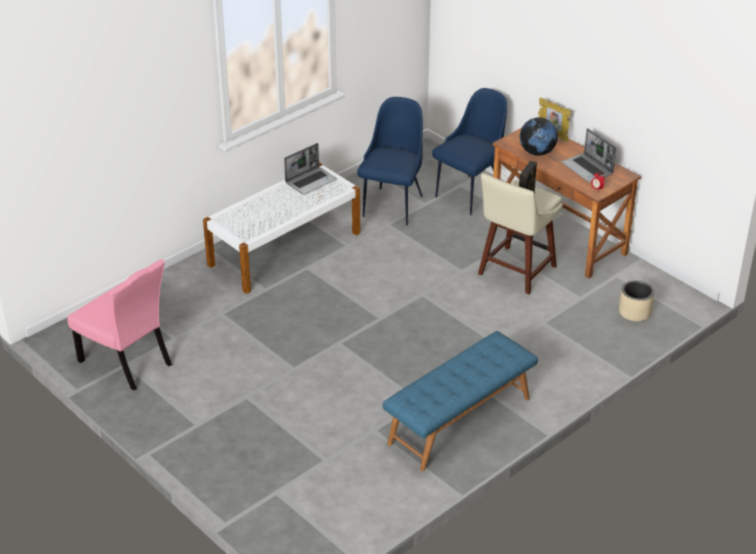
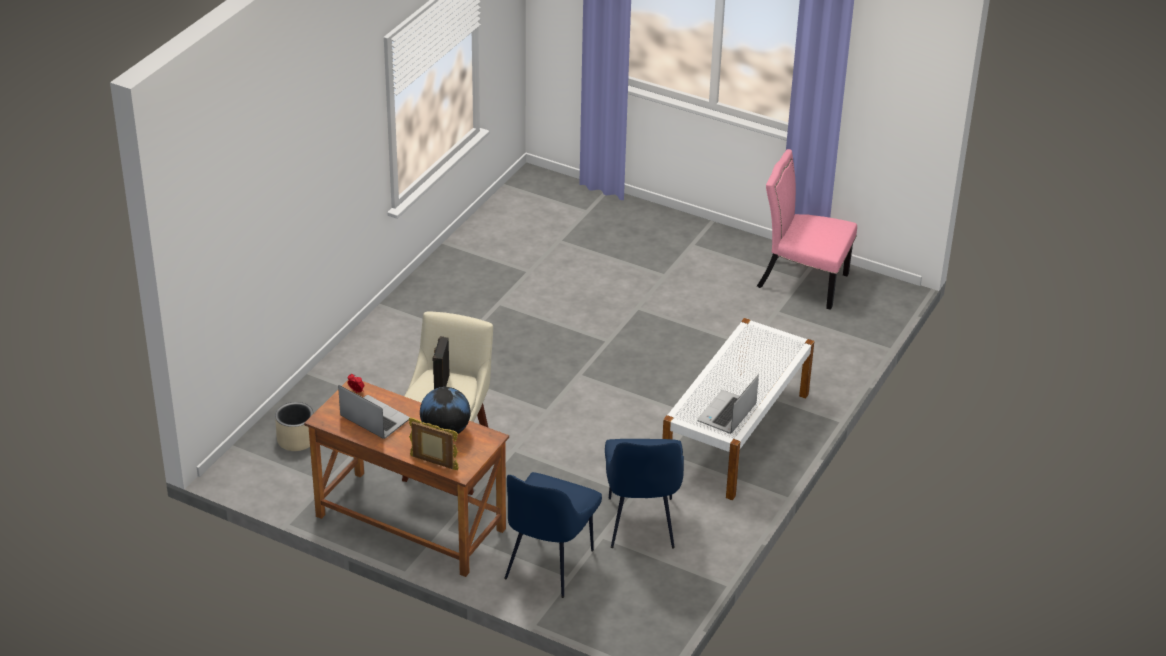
camera: 160 degrees right, 0 degrees up
(460, 421) = (451, 293): blue bench -> none

